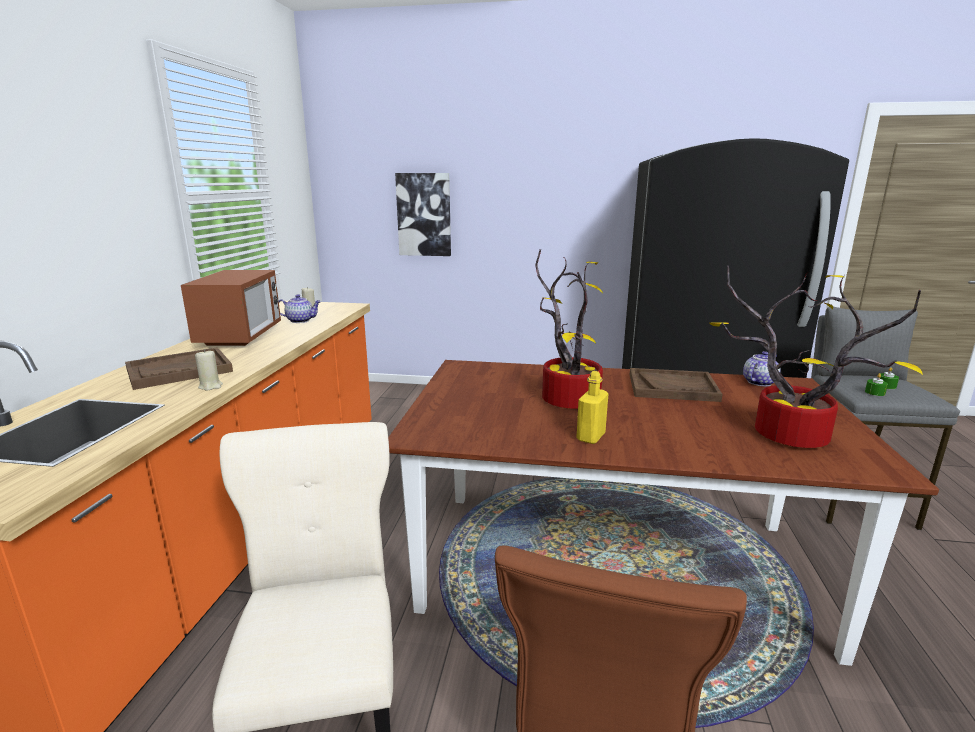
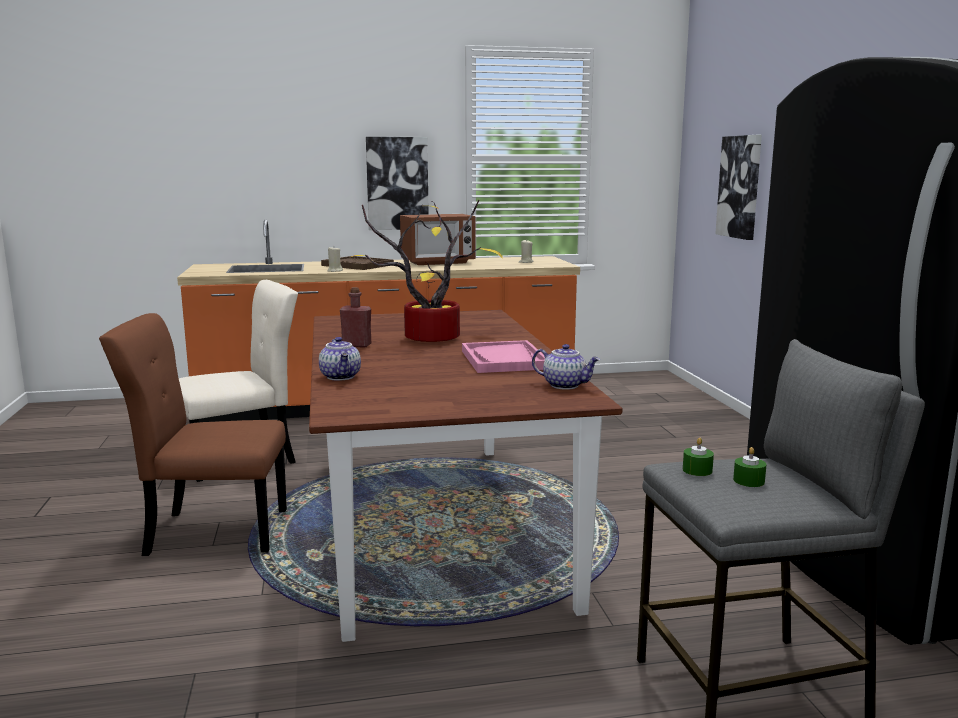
camera: 70 degrees right, 5 degrees down
(111, 240) = (397, 183): none -> picture
(300, 320) = (495, 264): teapot -> teapot (341, 377)
(590, 437) = (356, 345): yellow bottle -> red bottle
(672, 387) = (504, 360): brown tray -> pink tray
(784, 436) = (399, 388): potted plant -> none

